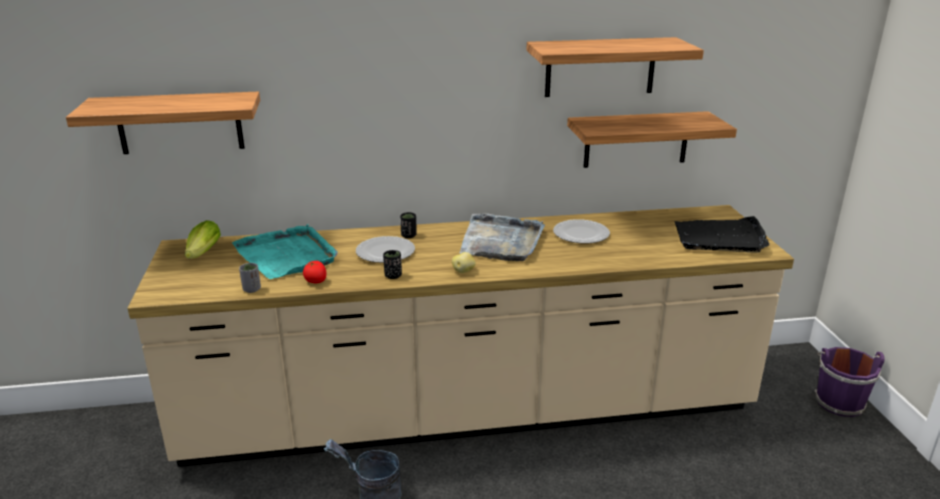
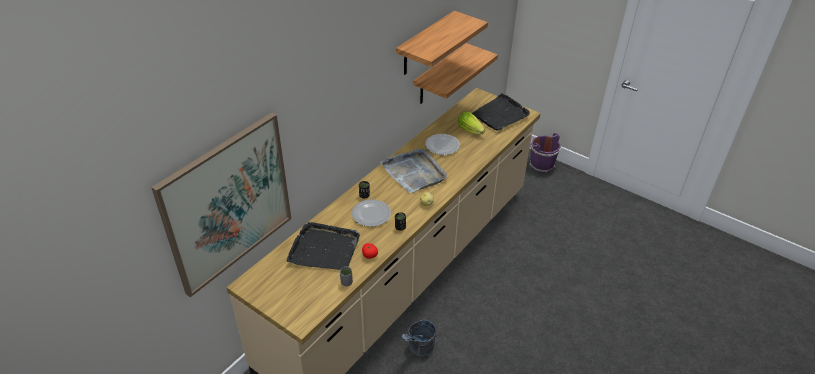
camera: 45 degrees left, 15 degrees up
(180, 123) = (228, 203): shelf -> picture
(202, 254) = (274, 280): lettuce -> lettuce (471, 131)
(287, 255) = (324, 249): turquoise tray -> black tray

